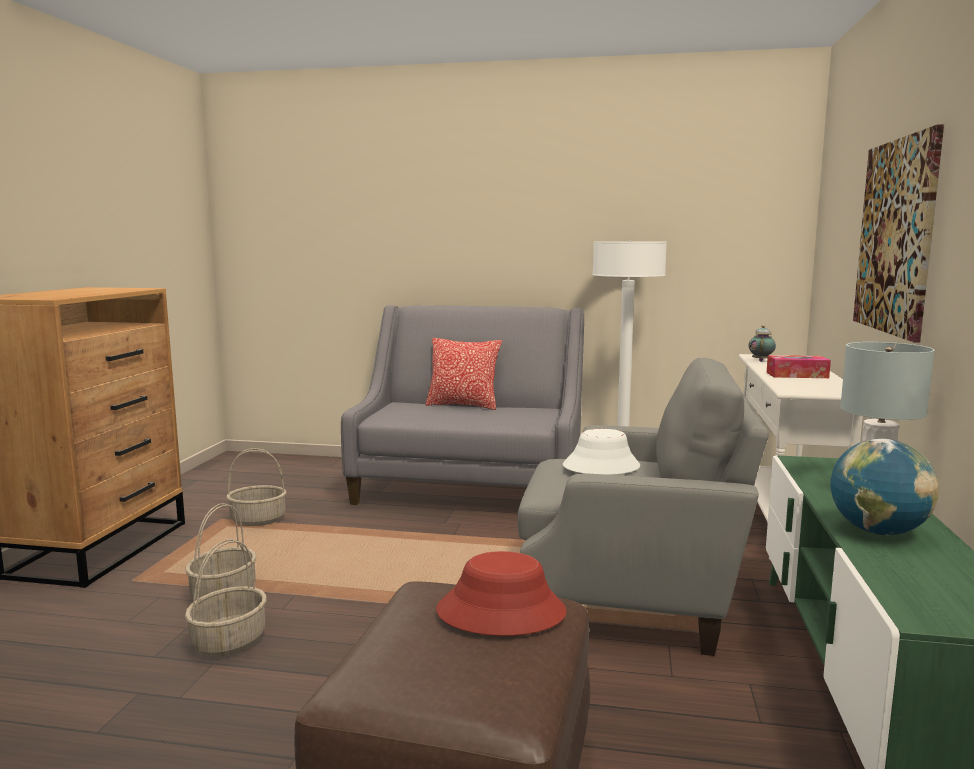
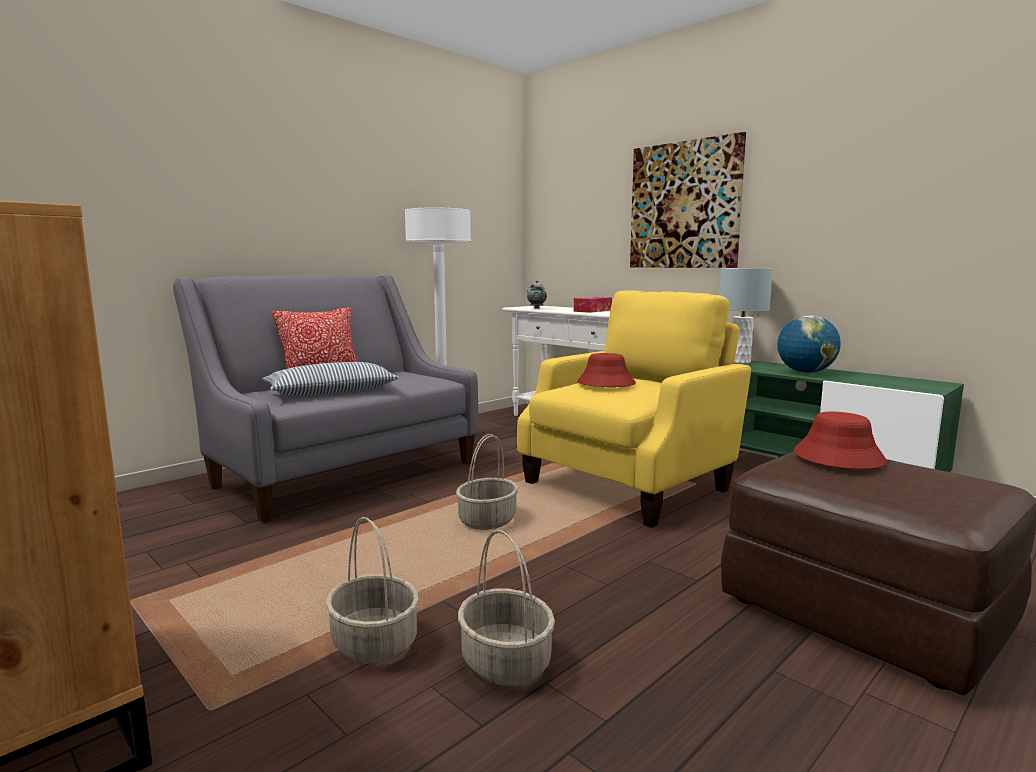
camera: 55 degrees left, 0 degrees up
(258, 520) = (190, 577): basket -> basket (487, 520)
(436, 415) = (332, 392): none -> pillow
(601, 466) = (605, 383): white hat -> red hat
(631, 598) = (629, 485): grey armchair -> yellow armchair

